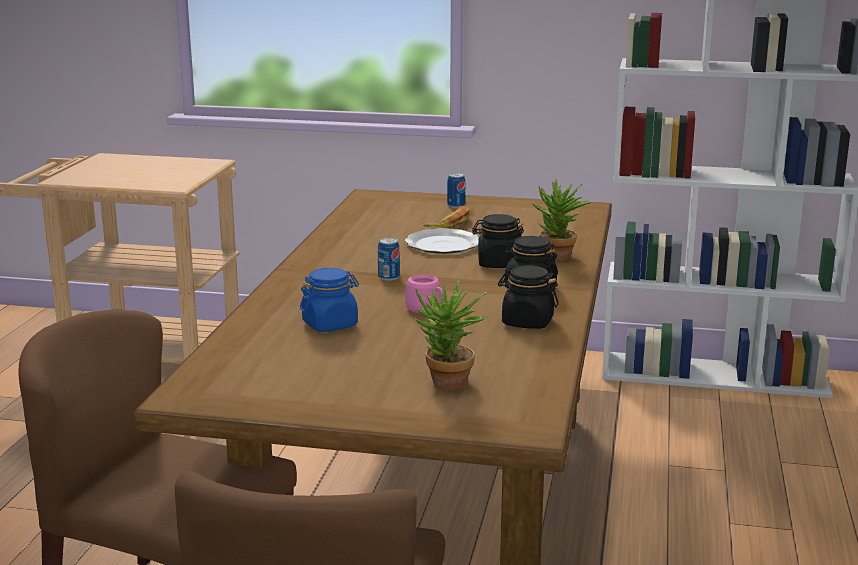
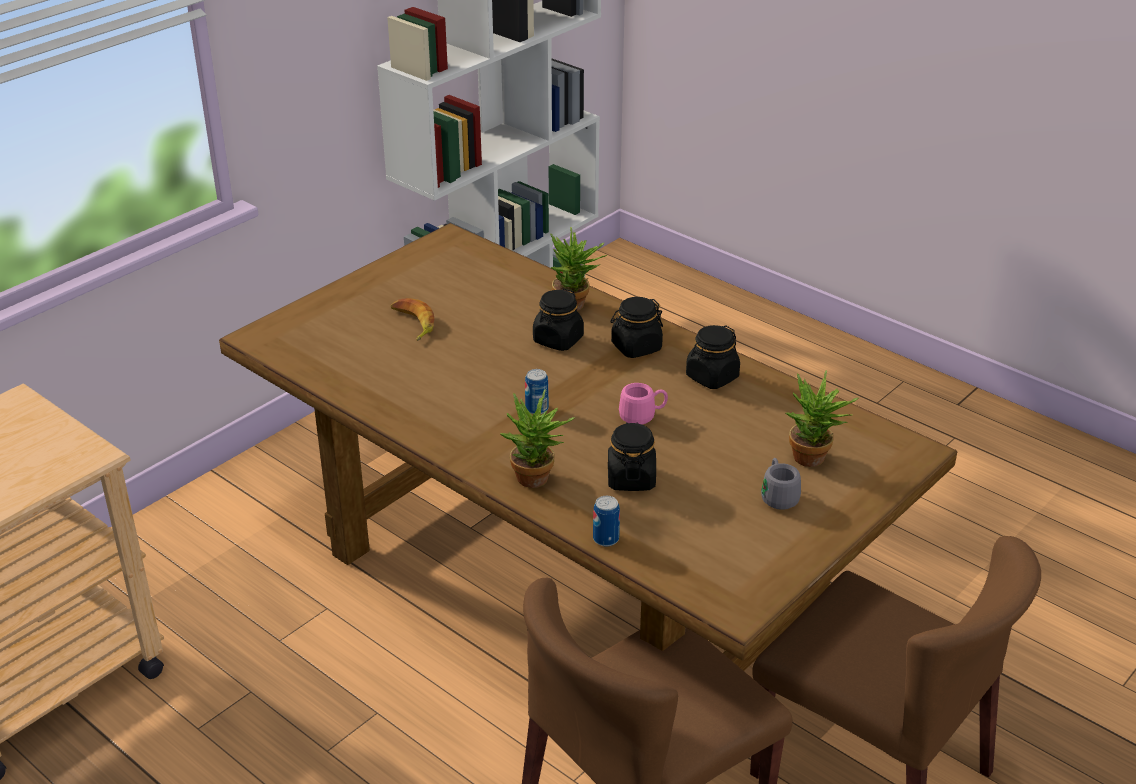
camera: 60 degrees left, 15 degrees up
(289, 297) = (537, 481): none -> potted plant
(330, 324) = (631, 478): blue jar -> black jar
(371, 381) = (778, 496): none -> grey mug
(441, 244) = (473, 350): plate -> none
(456, 206) = (361, 301): can -> can (606, 539)

